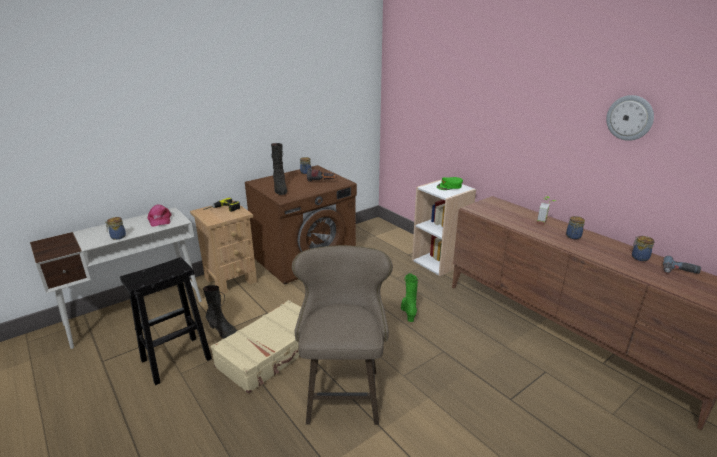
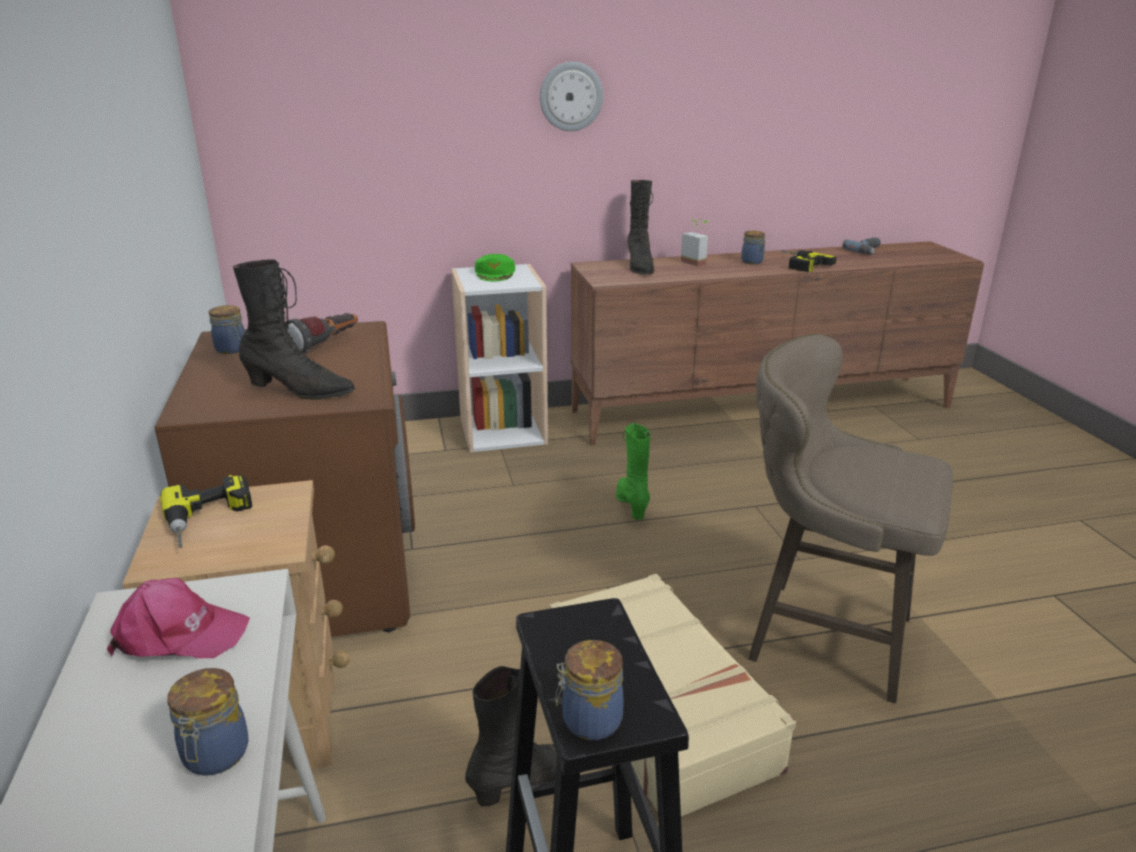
camera: 65 degrees left, 0 degrees up
(408, 312) = (632, 505): green boot -> green boot turned 60 degrees clockwise
(510, 211) = (640, 267): none -> black boot
(593, 250) = (798, 264): none -> power drill
(630, 118) = (763, 72): wall clock -> wall clock (571, 96)
(639, 257) = (827, 254): jar -> jar (589, 721)

